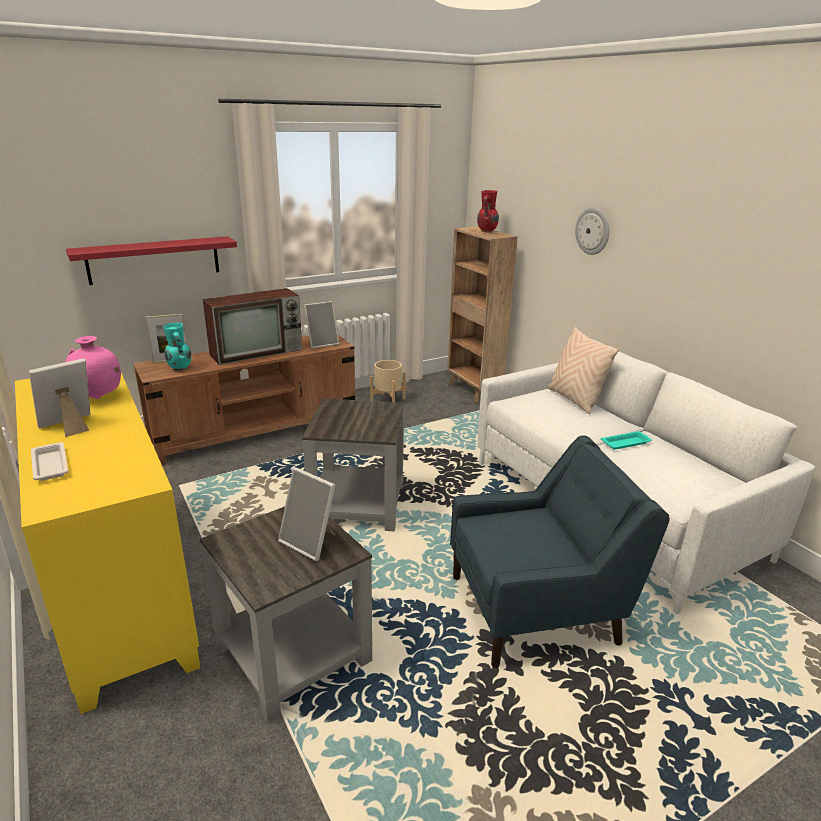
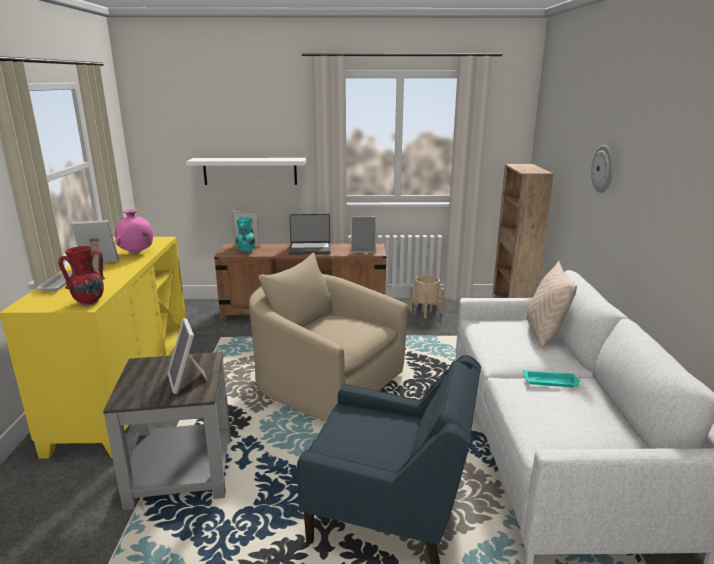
camera: 30 degrees right, 5 degrees down
(154, 260) = (250, 171): red shelf -> white shelf
(258, 352) = (310, 249): television -> laptop
(356, 504) = (325, 382): grey side table -> beige armchair
(486, 231) = (530, 168): red vase -> red vase (88, 302)

